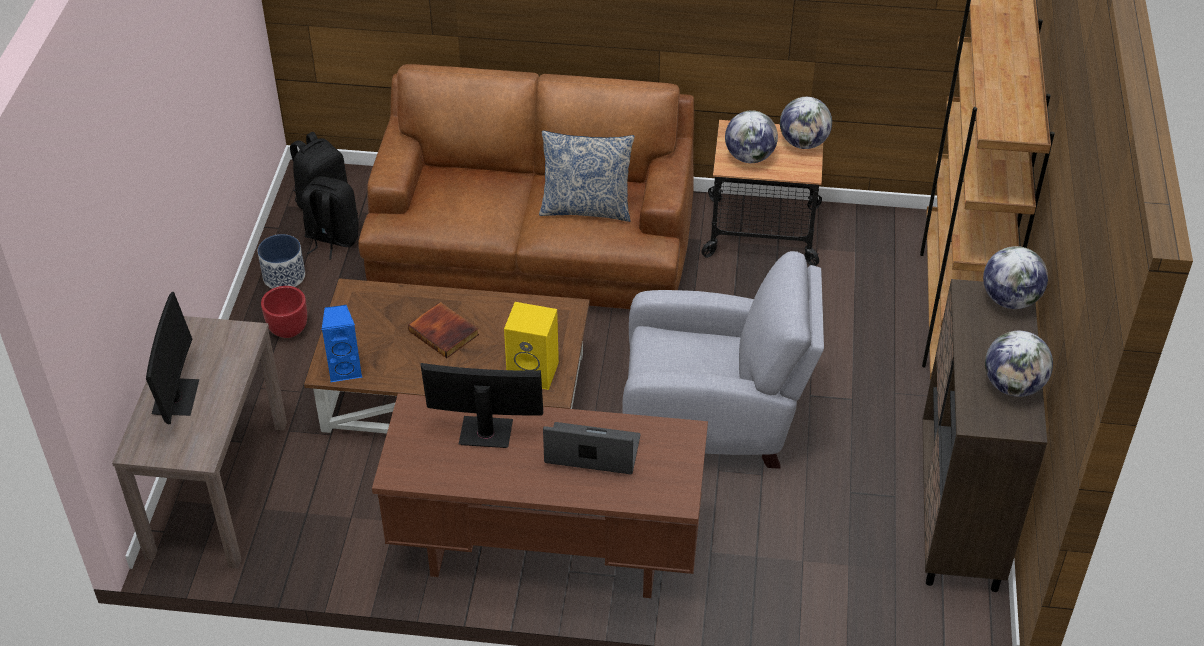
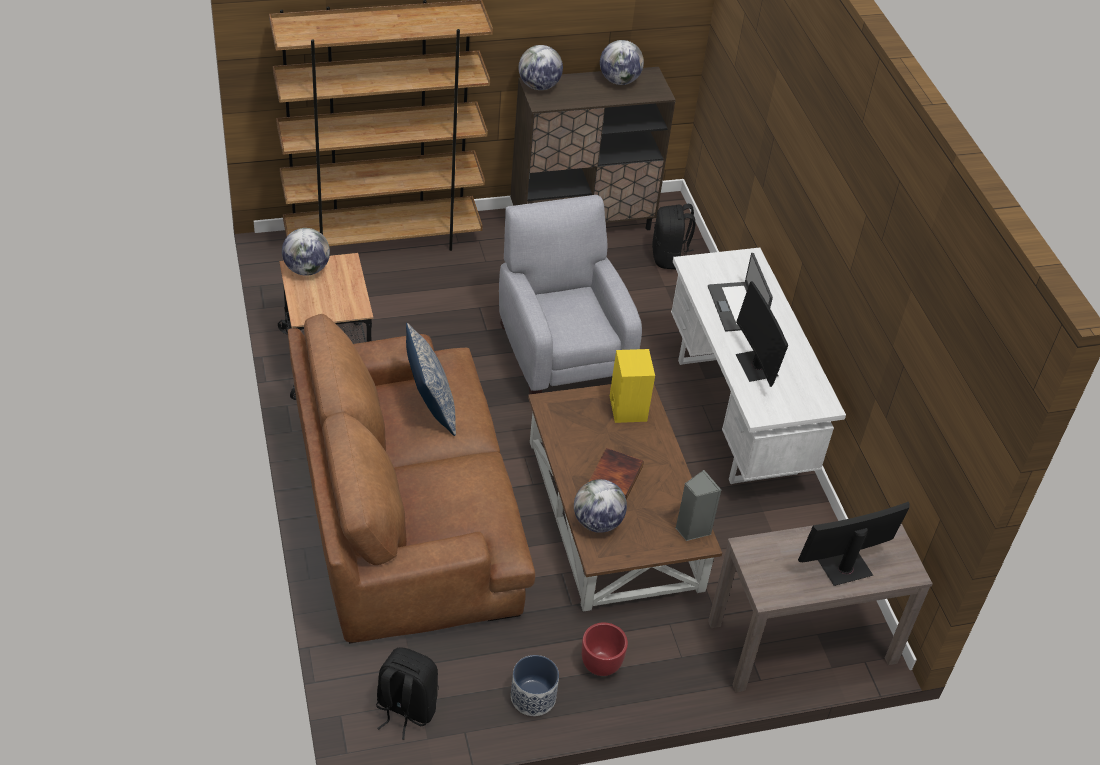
camera: 115 degrees left, 0 degrees up
(331, 239) = (462, 676): black backpack -> black backpack (669, 257)
(345, 370) = (691, 529): blue speaker -> grey speaker
(544, 552) = (737, 416): brown desk -> white desk
(749, 157) = (339, 298): globe -> globe (597, 522)

